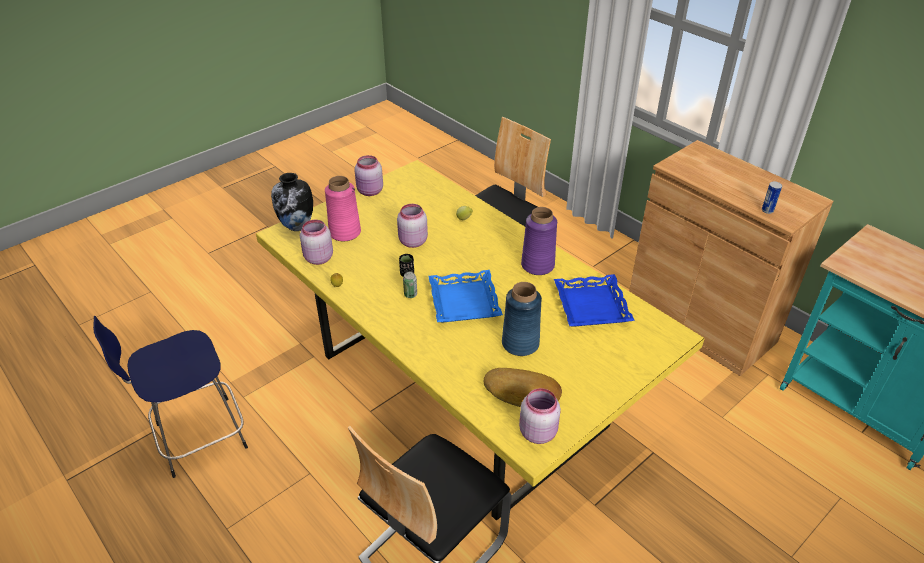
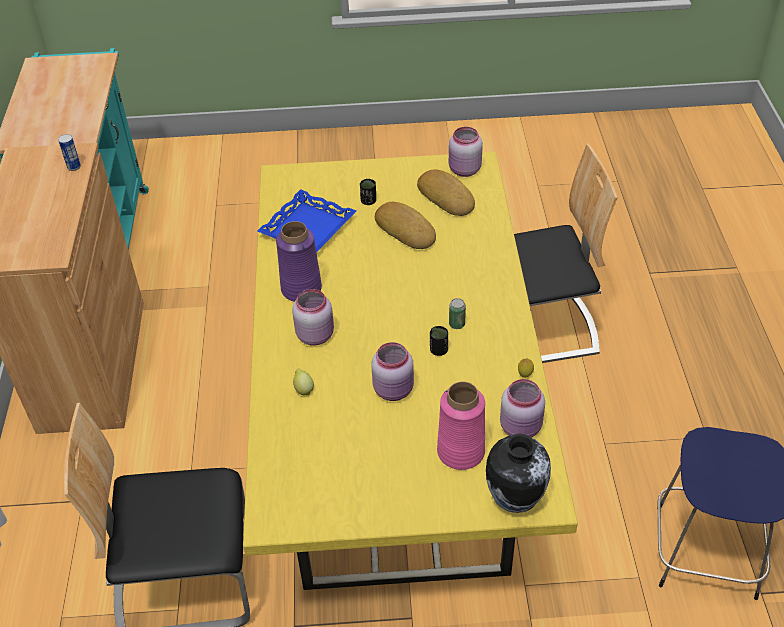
camera: 140 degrees left, 5 degrees up
(370, 192) = (370, 511): pink jar -> pink jar (316, 335)
(463, 301) = (413, 290): blue tray -> none
(520, 344) = (406, 229): blue vase -> bread
(579, 352) = (368, 201): none -> black cup

